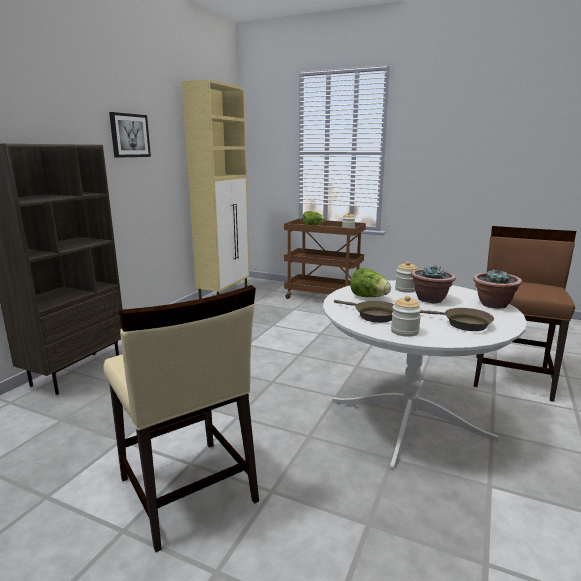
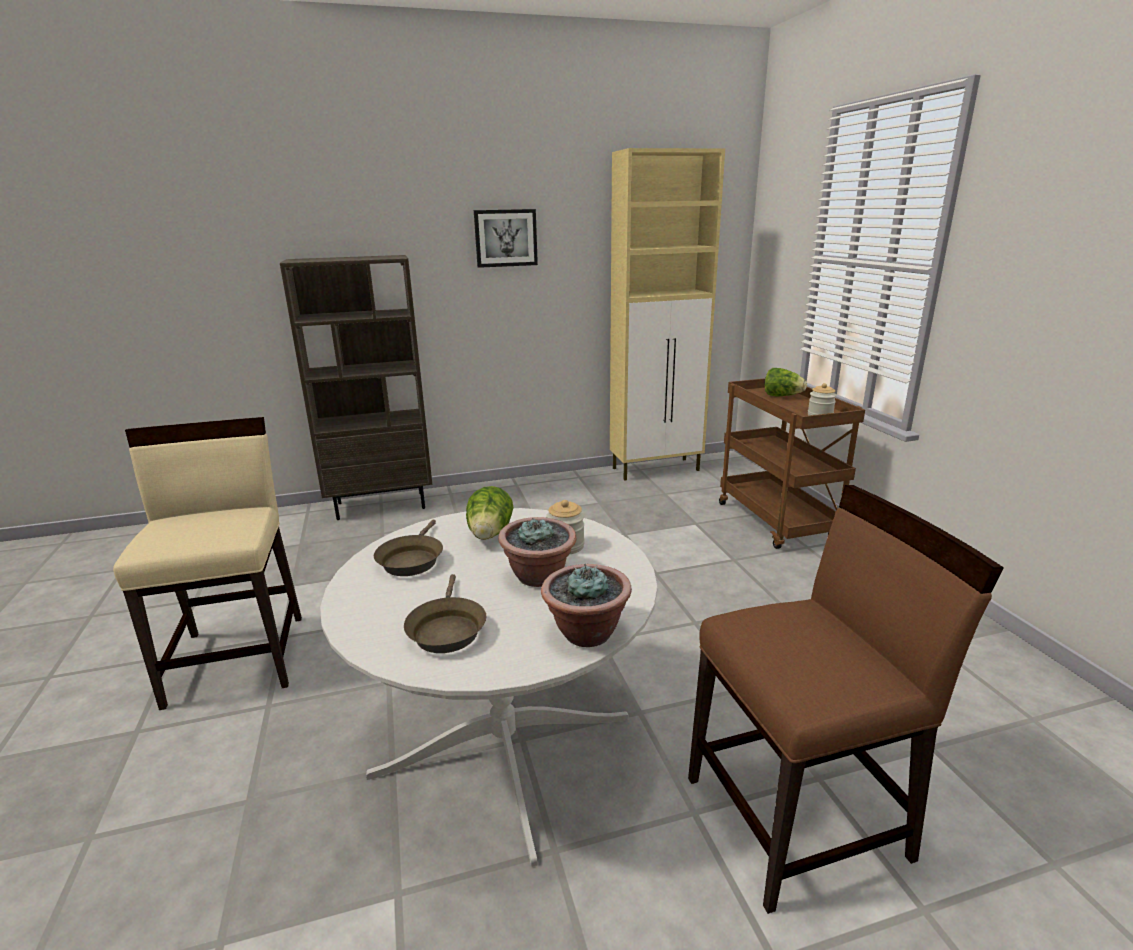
camera: 50 degrees right, 5 degrees up
(187, 491) = (239, 658): beige chair -> beige chair turned 150 degrees clockwise
(404, 331) = (367, 597): jar -> none

